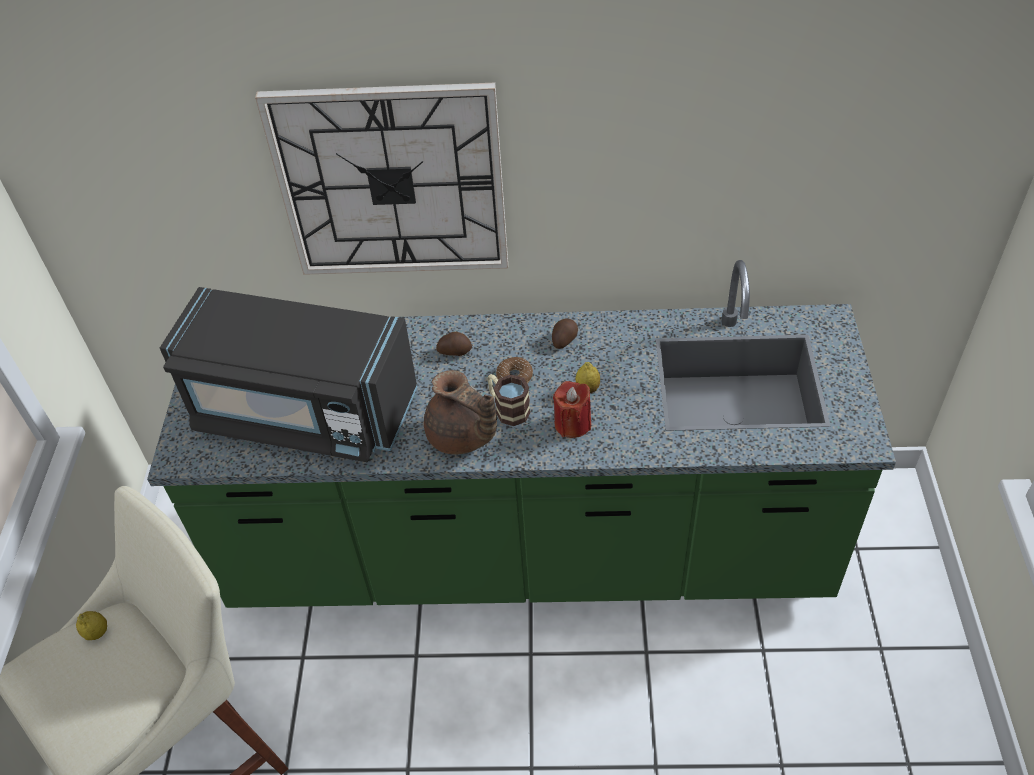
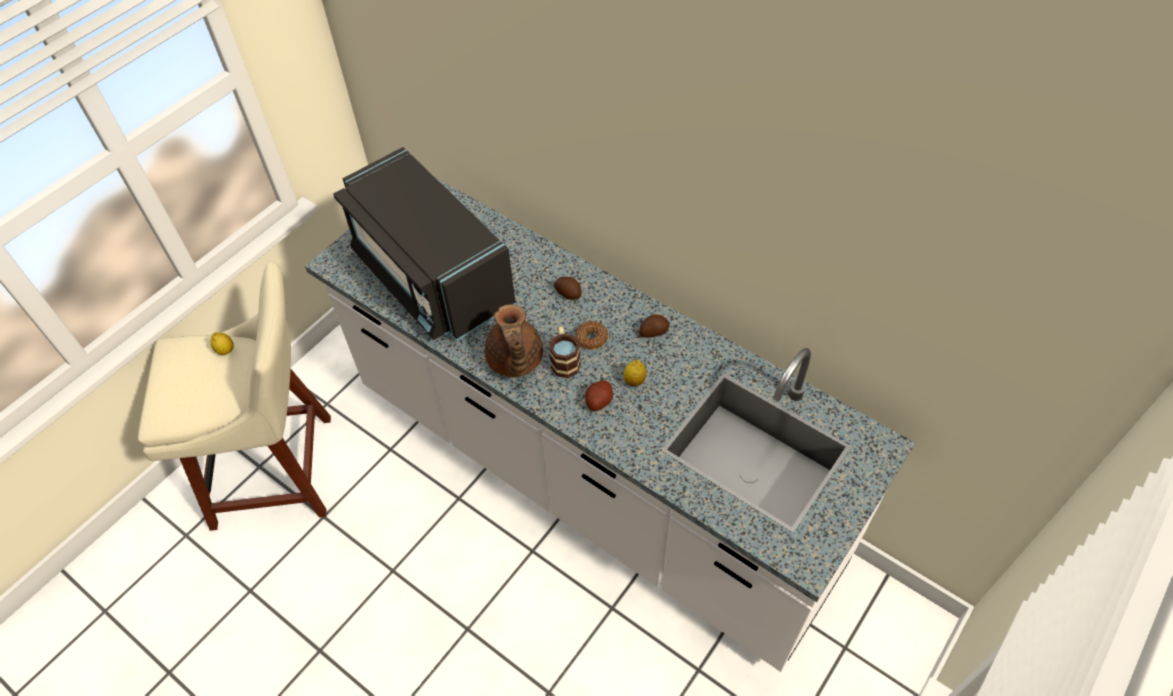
camera: 35 degrees right, 5 degrees up
(392, 183) = (564, 136): wall clock -> none
(529, 553) = (591, 478): green counter -> white counter
(572, 424) = (598, 401): red candle -> potato

